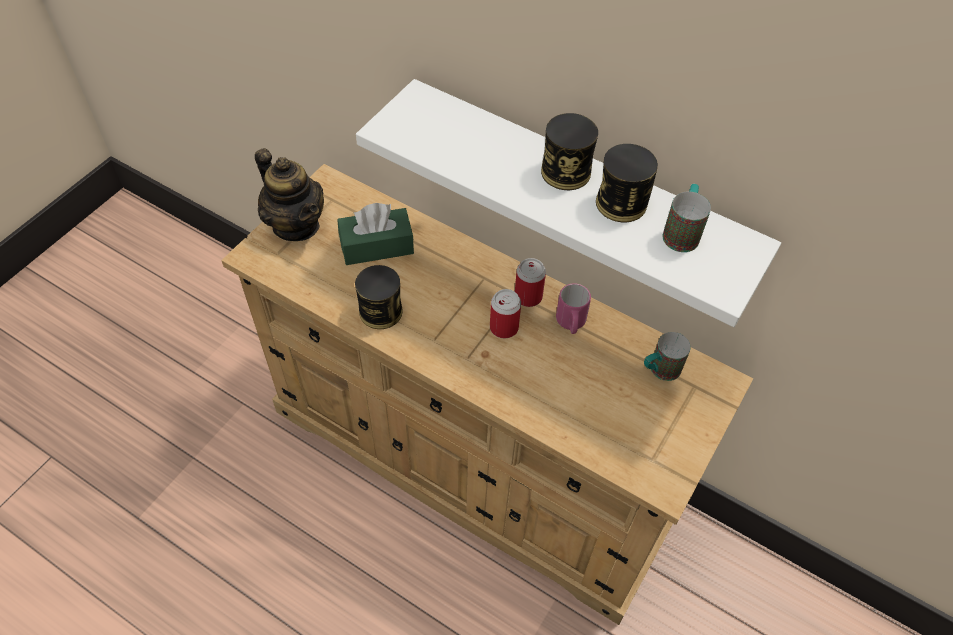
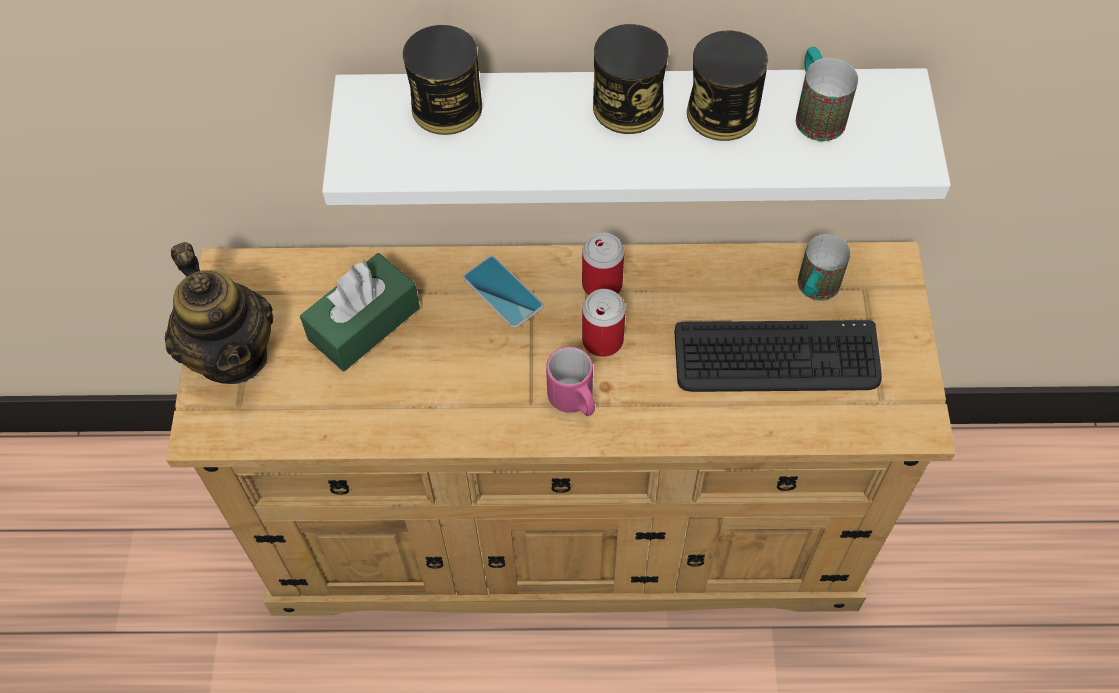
camera: 30 degrees left, 5 degrees up
(296, 225) = (233, 354): teapot -> teapot turned 45 degrees clockwise
(380, 311) = (437, 407): can -> can (447, 107)
(466, 270) = (502, 292): none -> phone
(571, 324) = (676, 290): pink mug -> pink mug (574, 401)
(603, 396) = (776, 358): none -> keyboard

